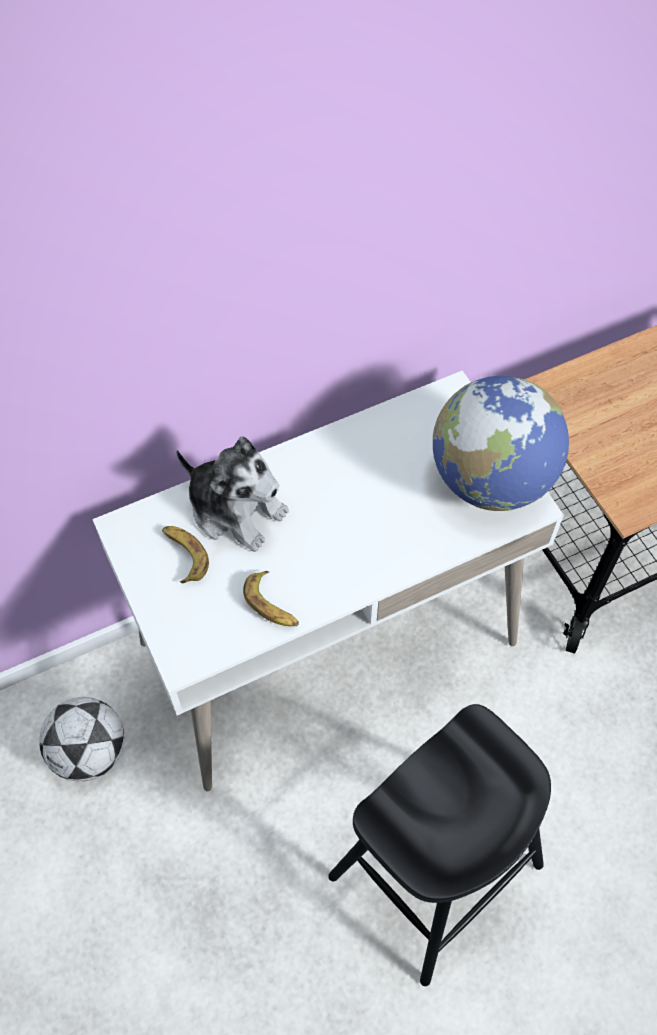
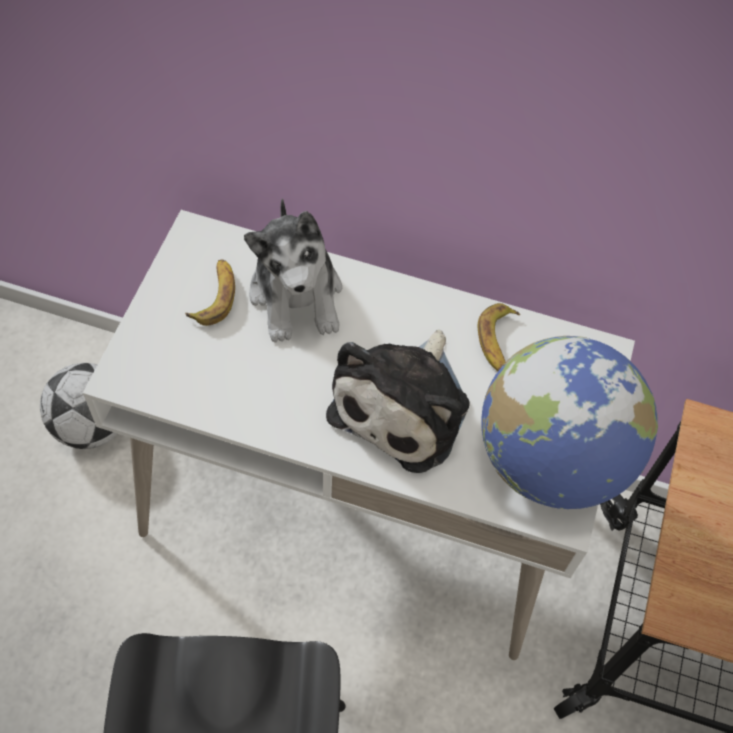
camera: 40 degrees right, 0 degrees up
(272, 604) = (237, 396): banana -> banana (497, 343)
(377, 520) = (405, 404): none -> plush toy

